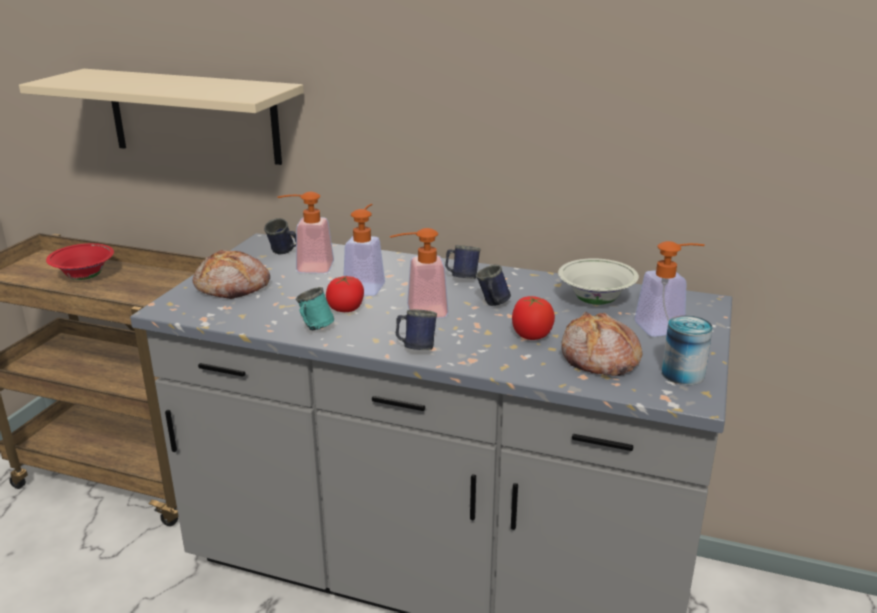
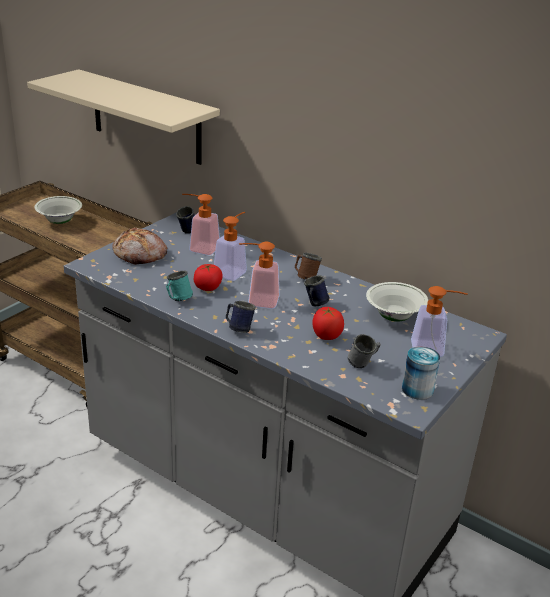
camera: 15 degrees right, 5 degrees up
(84, 277) = (60, 221): red bowl -> white bowl
(461, 278) = (305, 277): blue mug -> brown mug
(598, 359) = (363, 364): bread -> grey mug

